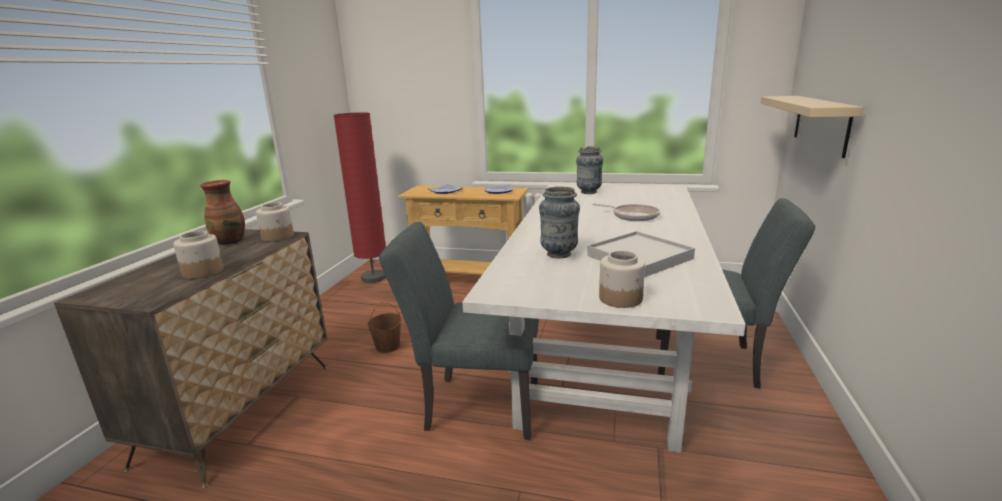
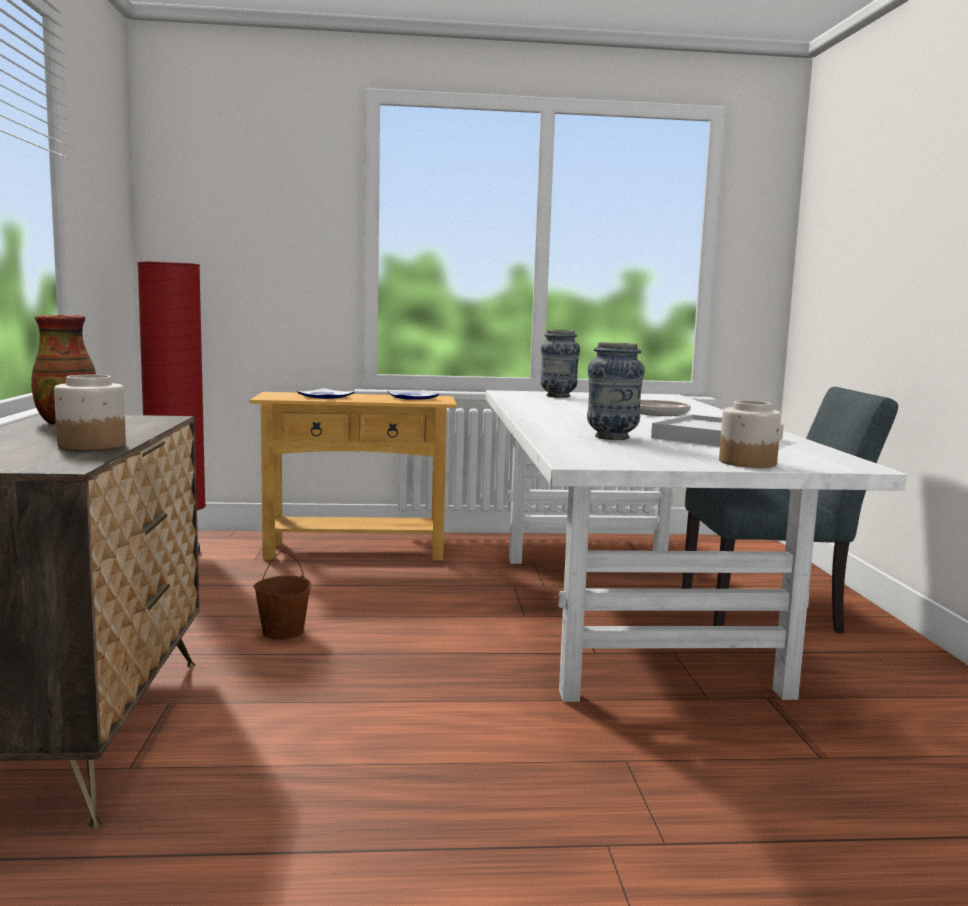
camera: 20 degrees left, 10 degrees down
(278, 237) = (150, 419): jar -> none
(473, 405) = (483, 683): grey chair -> none
(821, 123) = (856, 302): beige shelf -> none

